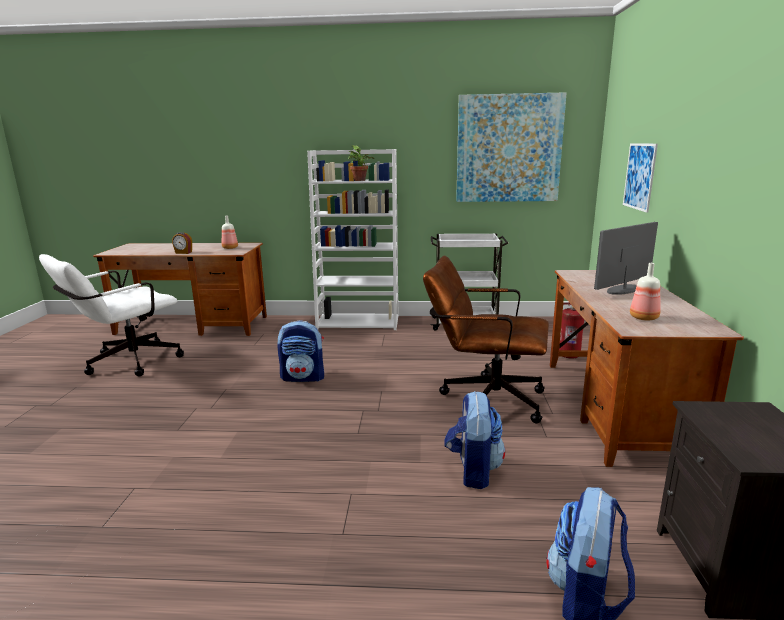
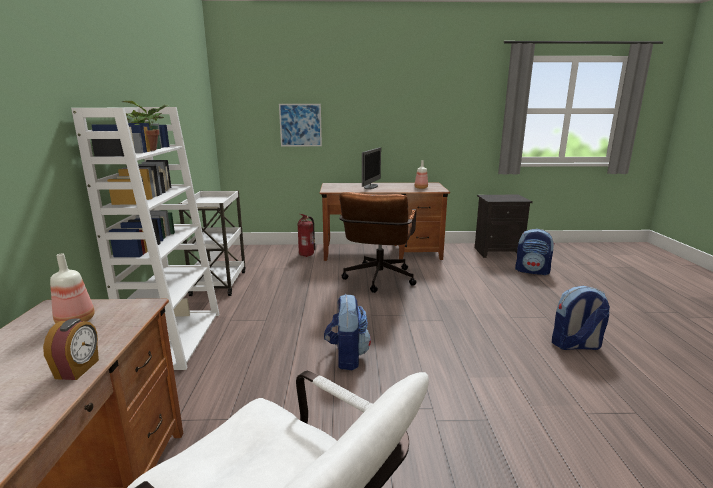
camera: 95 degrees left, 0 degrees up
(473, 470) = (465, 286): backpack -> backpack (575, 345)
(508, 149) = (187, 108): picture -> none
(623, 290) = (371, 187): monitor -> monitor turned 120 degrees counterclockwise

